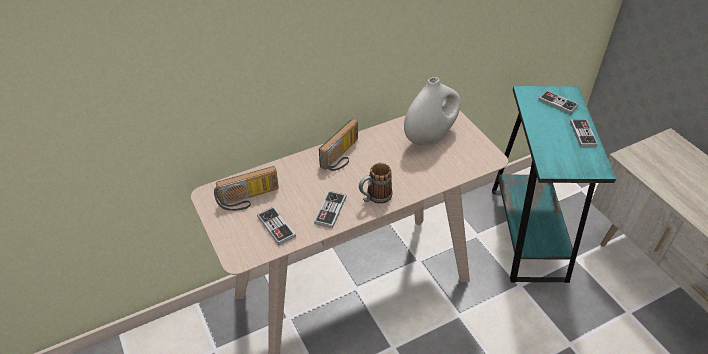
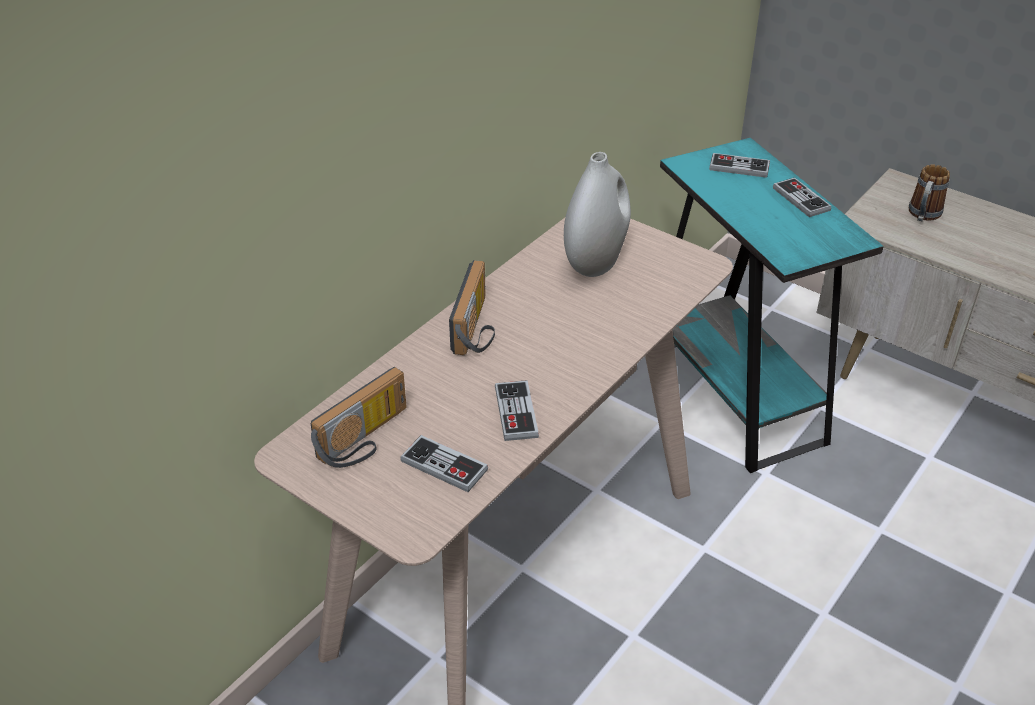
camera: 25 degrees left, 5 degrees down
(374, 197) = (572, 372): mug -> mug (922, 216)

